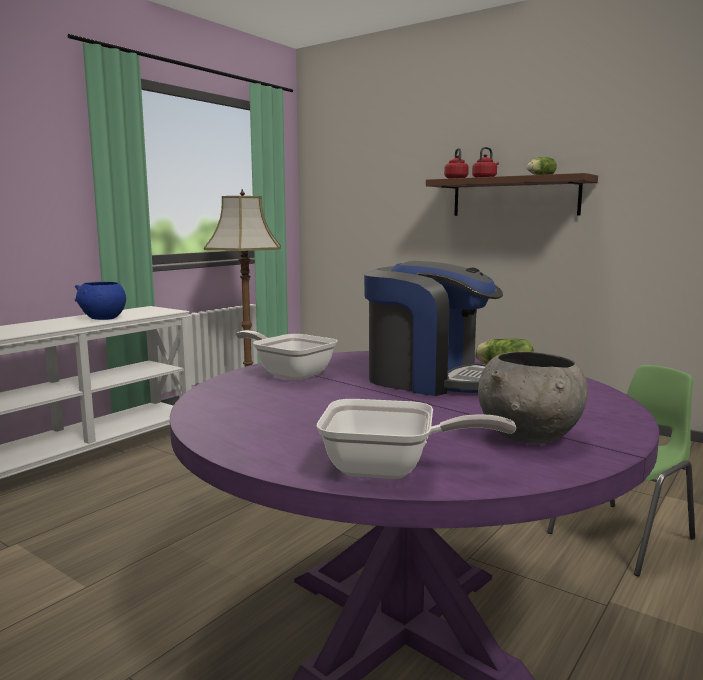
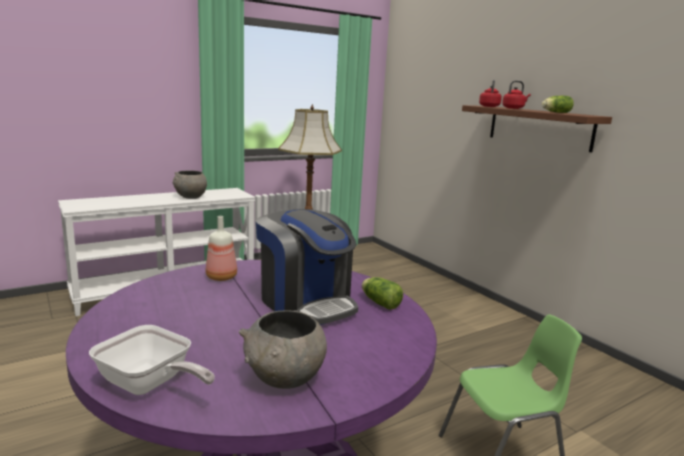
camera: 20 degrees right, 5 degrees up
(103, 318) = (190, 197): blue bowl -> grey bowl
(289, 373) = (222, 277): frying pan -> bottle

